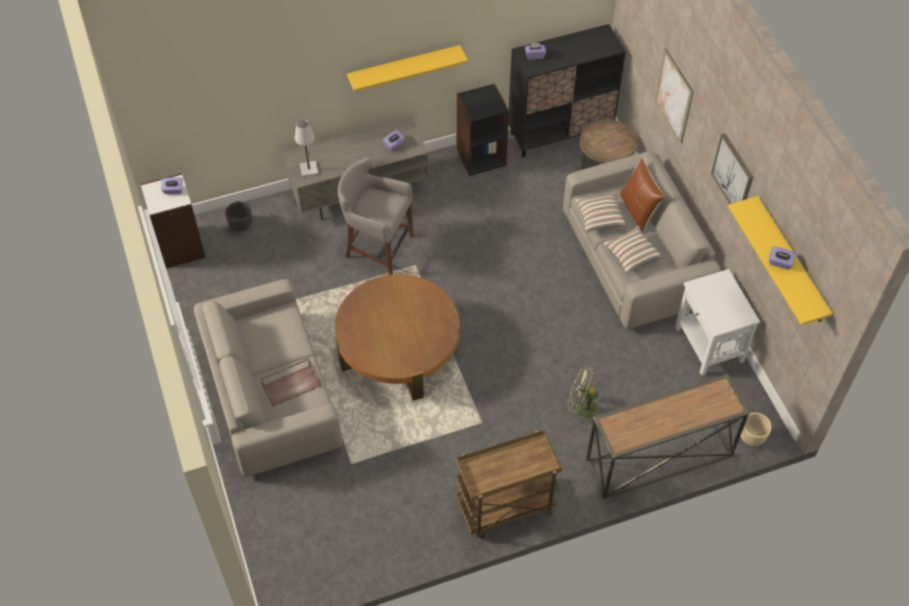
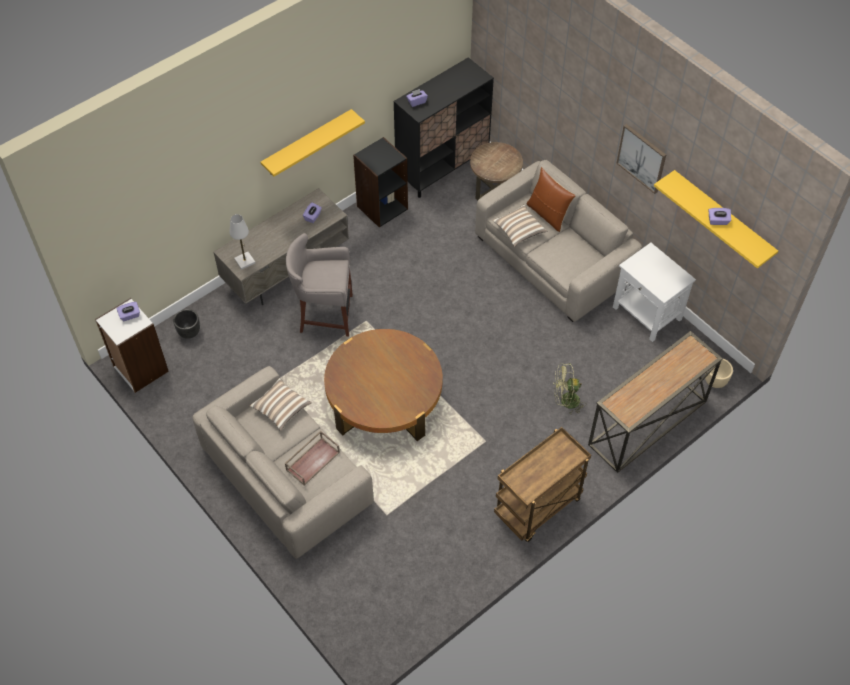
camera: 20 degrees left, 0 degrees up
(631, 255) = (560, 255): pillow -> pillow (281, 409)
(674, 96) = (558, 105): picture -> none

